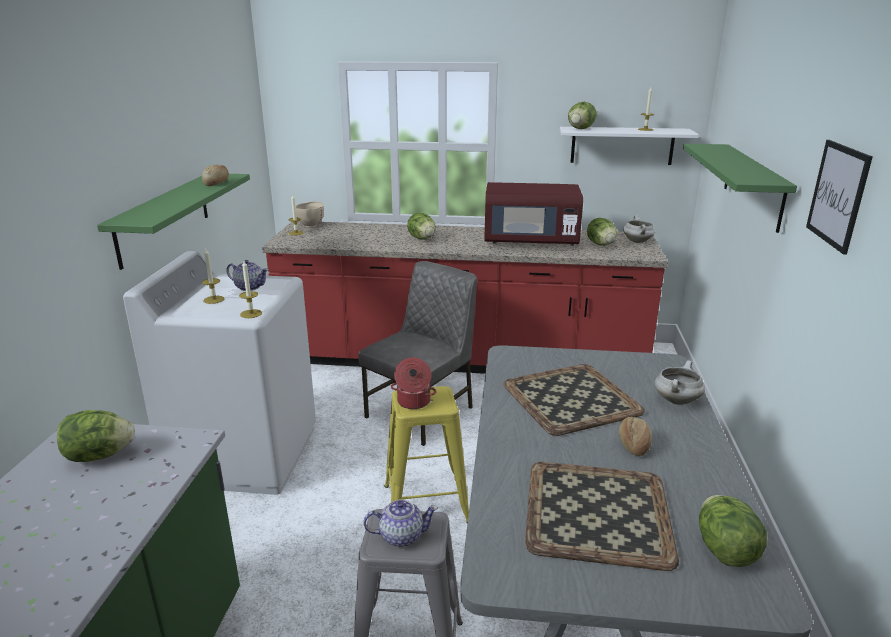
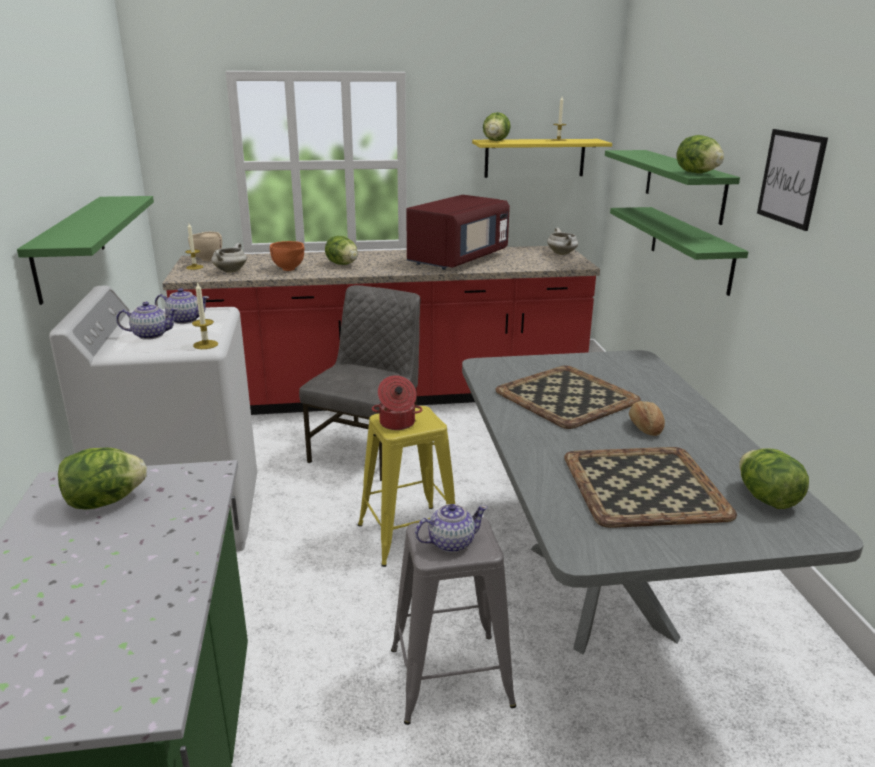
camera: 15 degrees left, 0 degrees up
(213, 299) = (150, 335): candle -> teapot
(217, 183) = (124, 205): bread -> none
(373, 241) = (289, 270): none -> orange bowl
(530, 241) = (457, 259): red microwave -> red microwave turned 45 degrees counterclockwise
(601, 245) = (529, 258): lettuce -> lettuce (697, 173)
(622, 145) = (534, 158): white shelf -> yellow shelf
(676, 400) = (662, 387): white cooking pot -> white cooking pot (230, 271)
(752, 252) = (690, 248): none -> green shelf

